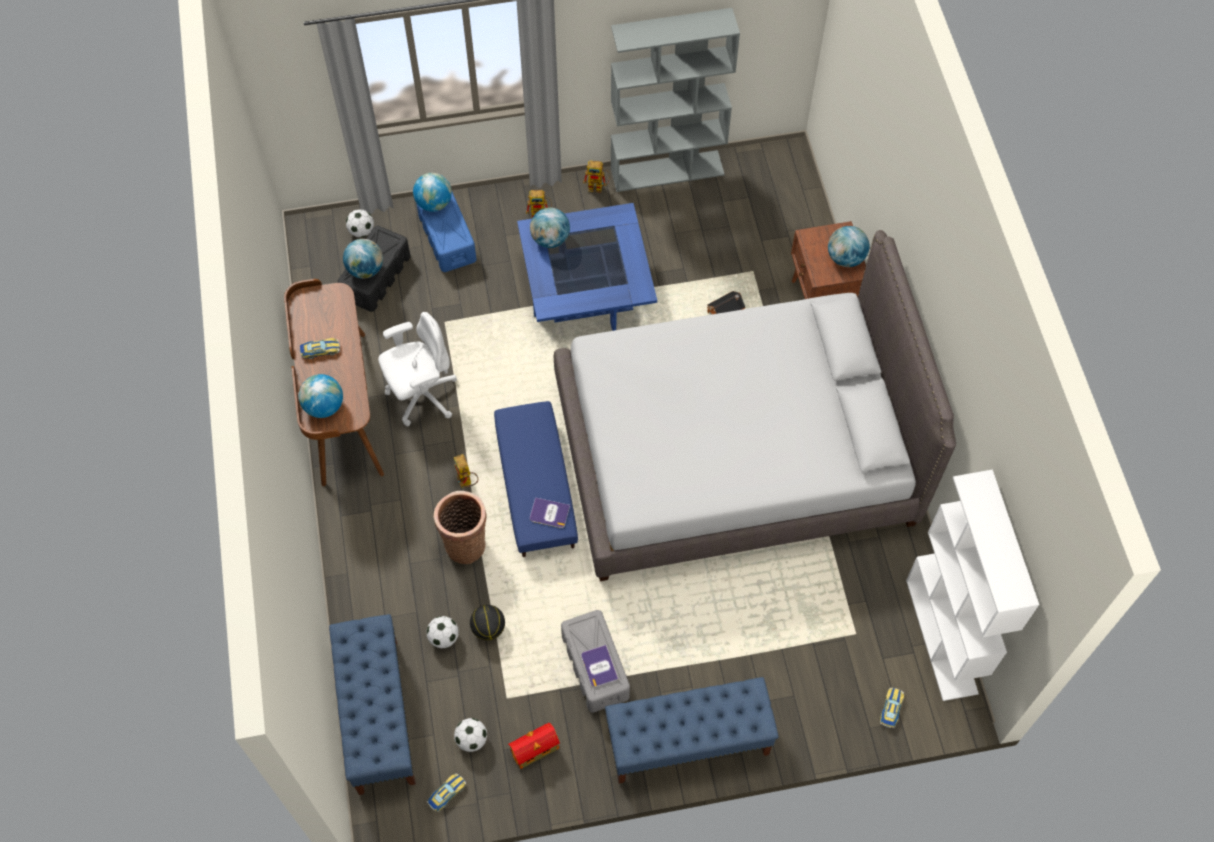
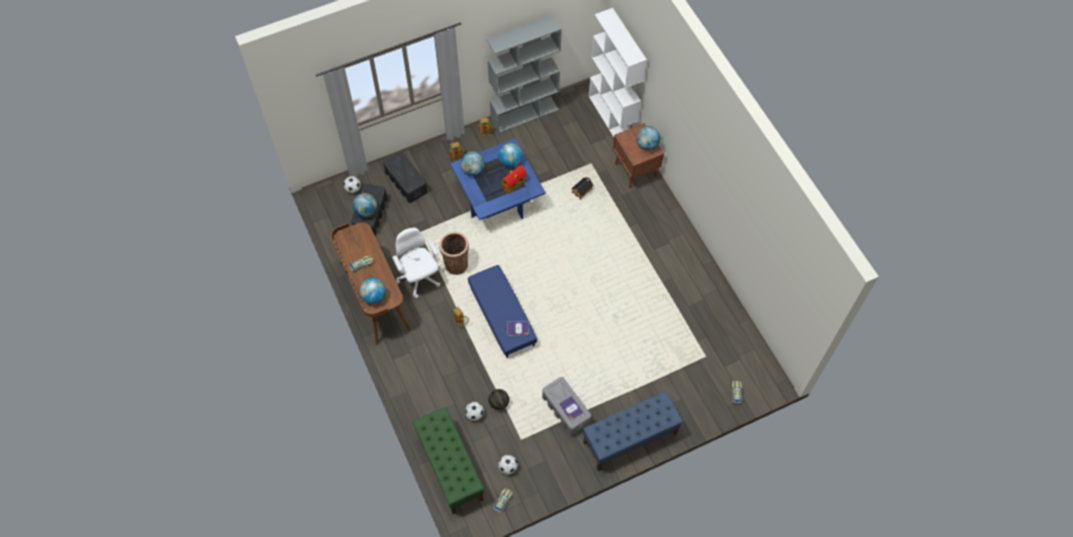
camera: 15 degrees left, 0 degrees up
(378, 715) = (450, 467): blue bench -> green bench
(421, 396) = (419, 278): white office chair -> white office chair turned 75 degrees counterclockwise
(434, 203) = (395, 163): globe -> globe (510, 161)
(447, 239) = (406, 182): blue storage box -> black storage box
(465, 543) = (471, 358): basket -> basket (456, 263)
(536, 749) = (546, 463): toy house -> toy house (514, 183)
(734, 453) = (610, 270): grey bed -> none
(942, 636) = (753, 346): white bookcase -> white bookcase (612, 117)

